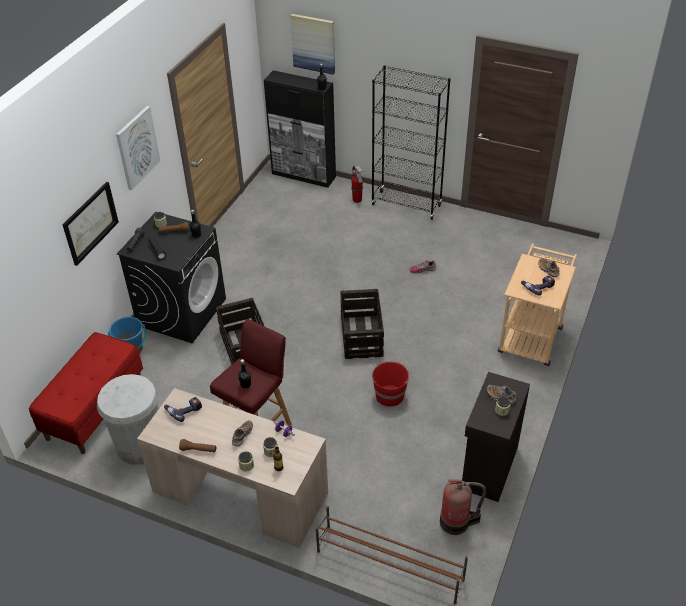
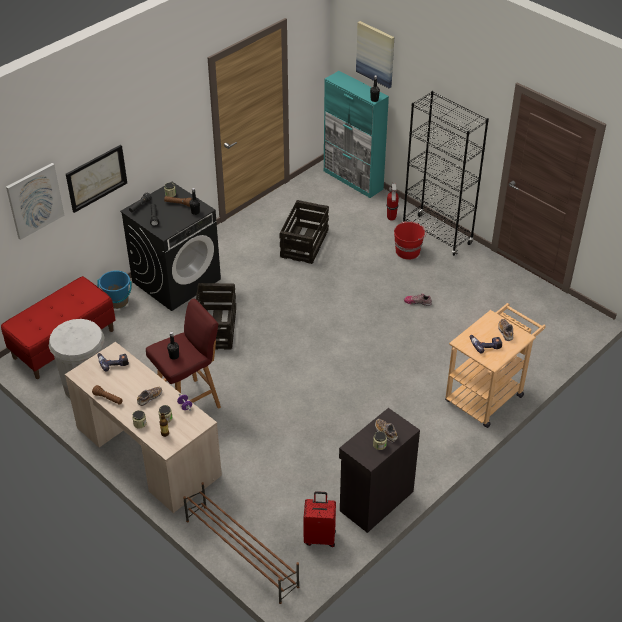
camera: 20 degrees right, 0 degrees up
(137, 147) = (161, 119): picture -> picture (35, 200)
(304, 175) = (353, 180): black cabinet -> turquoise cabinet
(362, 336) = (325, 348): crate -> crate (304, 244)
(390, 395) = (322, 409): red bucket -> red bucket (408, 251)
(457, 522) = (320, 537): fire extinguisher -> red suitcase

